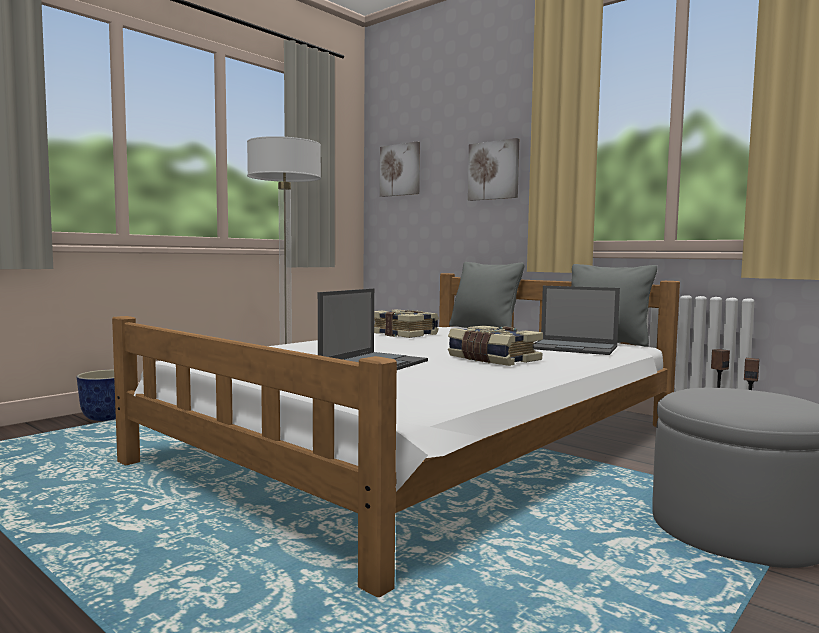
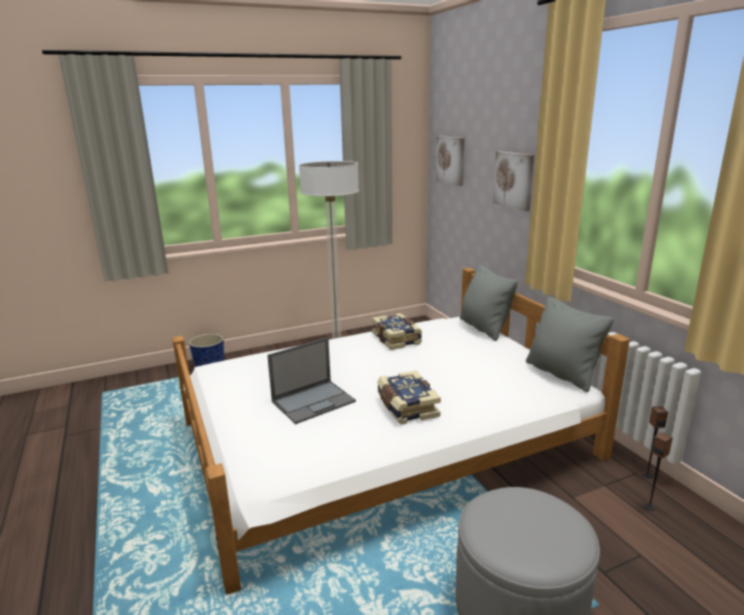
camera: 25 degrees right, 15 degrees up
(574, 348) = (503, 391): laptop -> none

